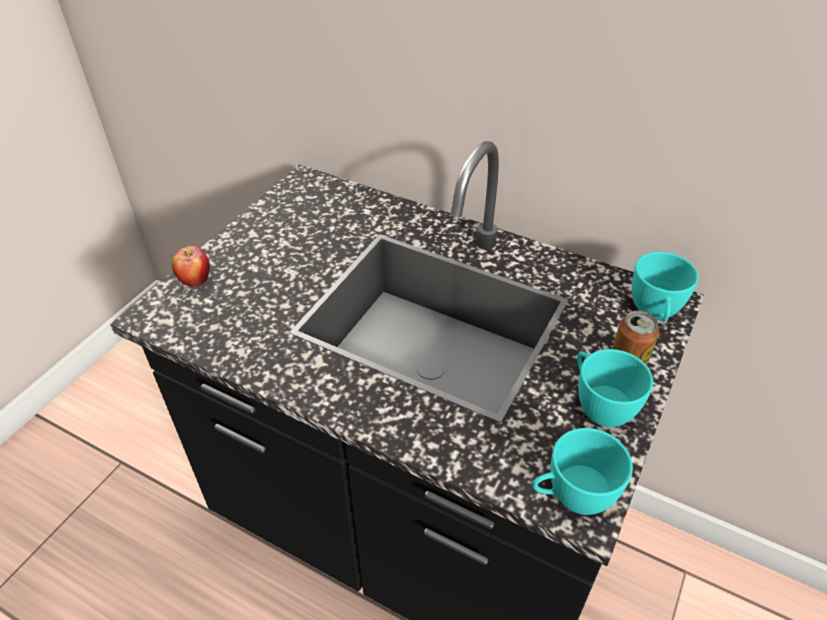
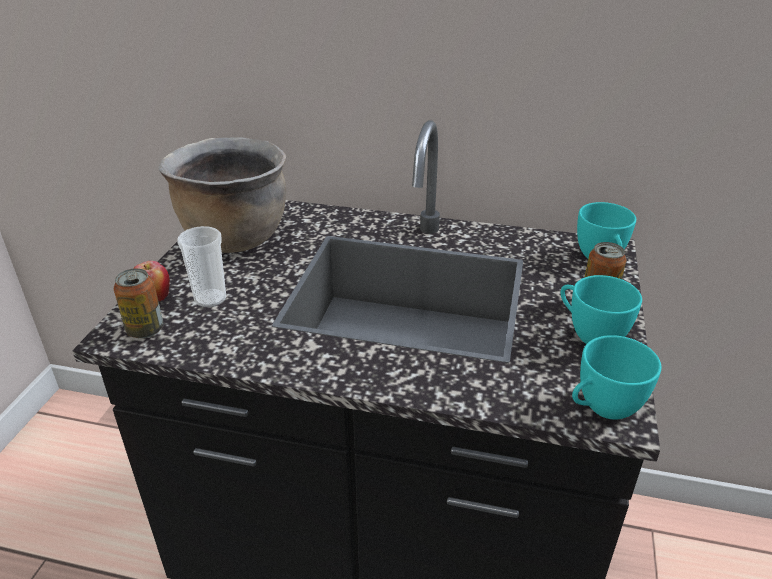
camera: 15 degrees left, 10 degrees down
(177, 314) = (145, 329): none -> can
(245, 290) = (210, 298): none -> cup
(290, 221) = (234, 237): none -> brown cooking pot

